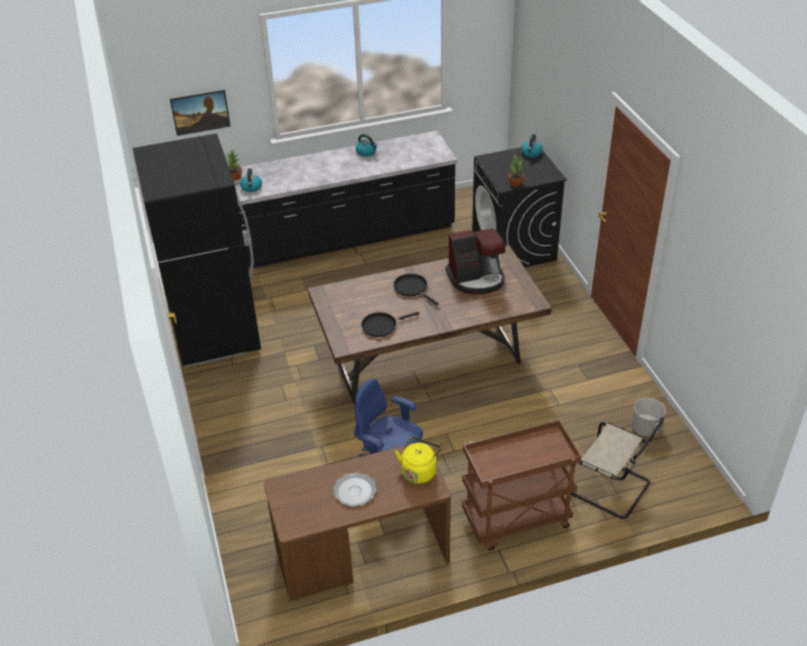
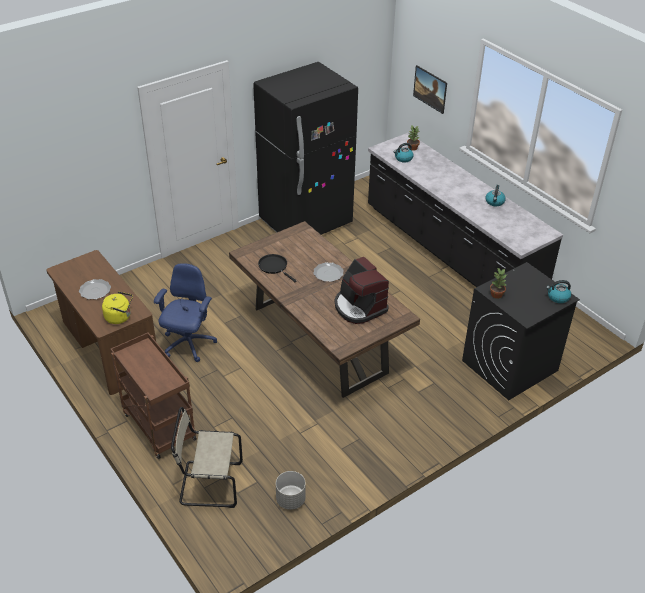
camera: 70 degrees right, 0 degrees up
(412, 288) = (328, 273): black frying pan -> plate
(612, 488) = (208, 484): beige chair -> beige chair turned 75 degrees clockwise

